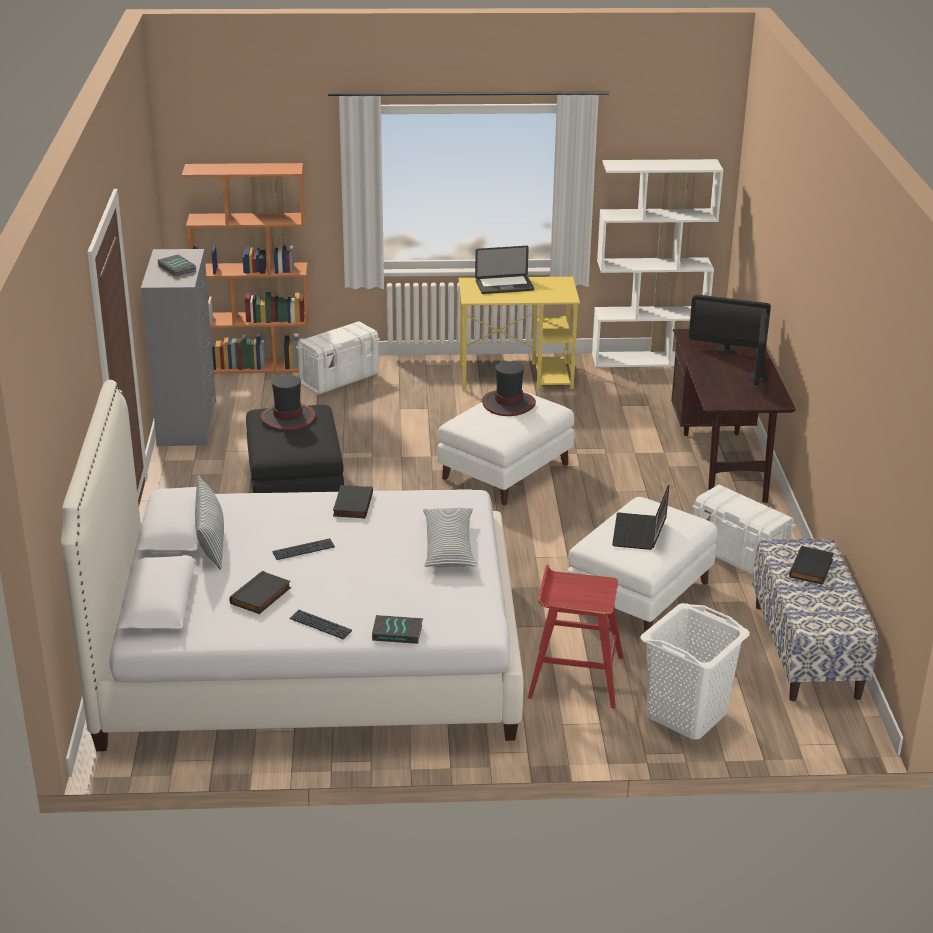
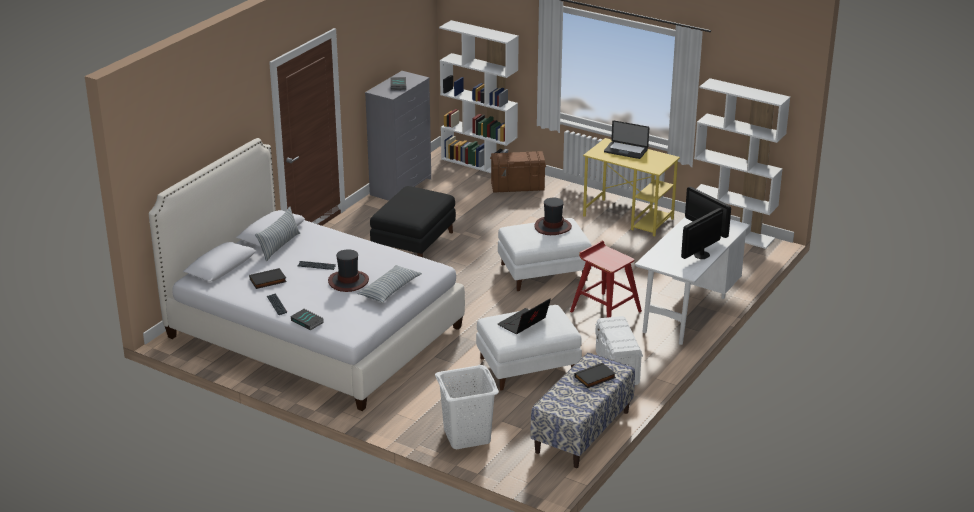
camera: 35 degrees right, 0 degrees up
(256, 365) = (479, 164): orange bookcase -> white bookcase
(288, 418) = (417, 196): hat -> hat (348, 281)
(339, 379) = (518, 186): white storage box -> brown storage box
(351, 504) = (371, 251): black book -> none
(574, 676) = (434, 393): red stool -> red stool (605, 311)
(722, 461) = (688, 311): brown desk -> white desk

